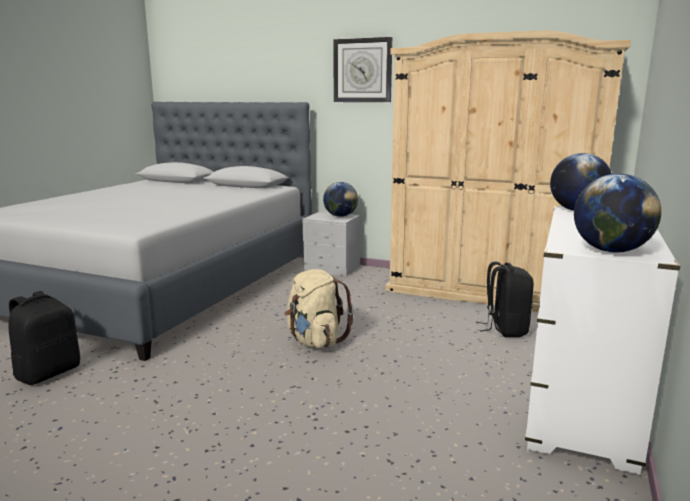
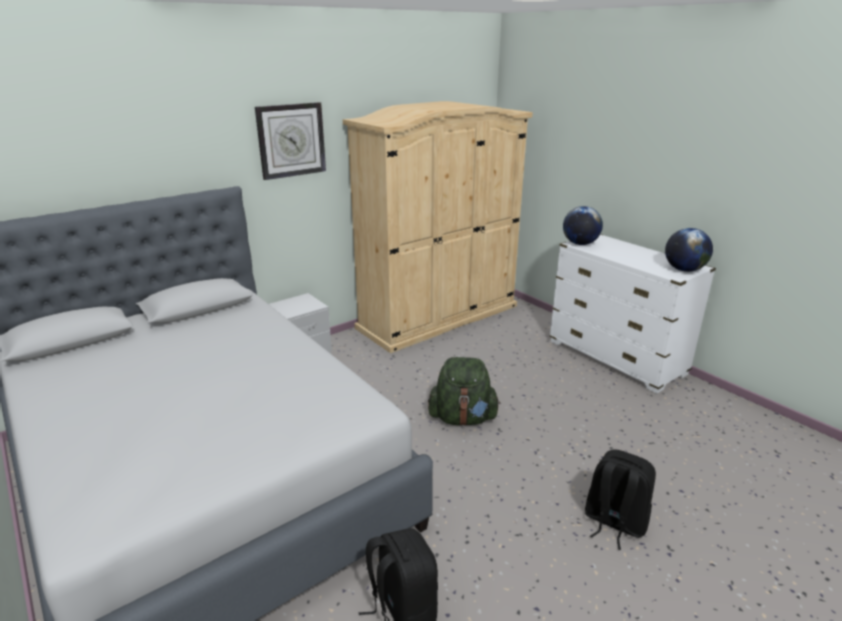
camera: 60 degrees left, 10 degrees up
(315, 341) = (462, 418): beige backpack -> green backpack
(340, 216) = (300, 302): globe -> none
(505, 329) = (506, 337): black backpack -> black backpack (614, 523)

